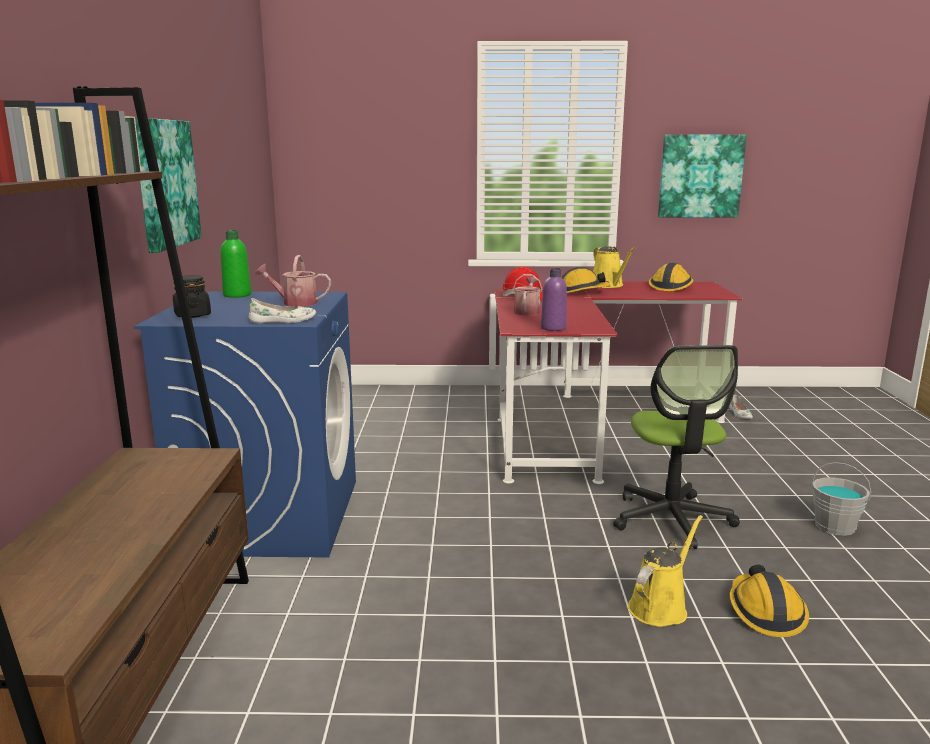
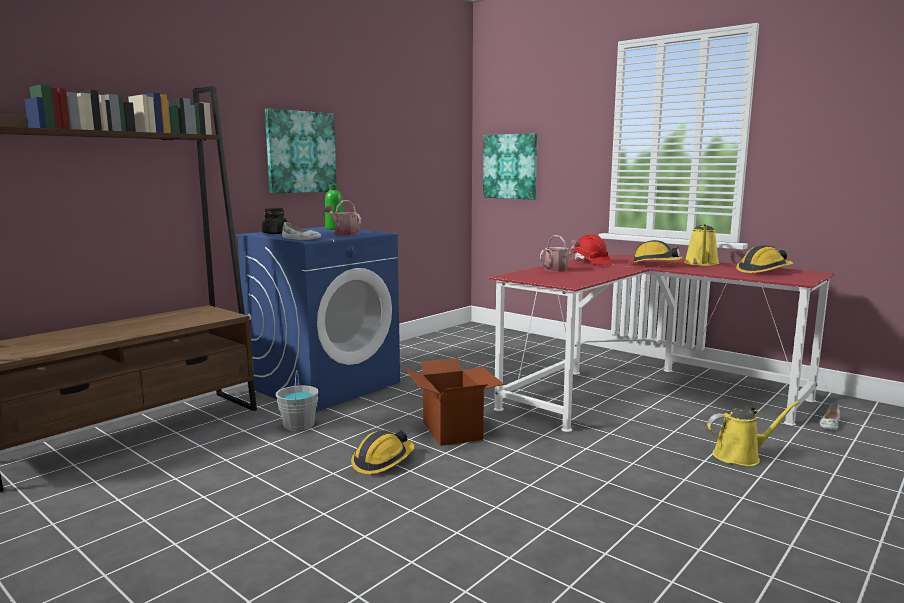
camera: 40 degrees right, 5 degrees down
(512, 519) = (453, 430): none -> cardboard box
(553, 328) = (538, 279): purple bottle -> none
(660, 607) = (442, 514): yellow watering can -> yellow watering can (740, 456)
(671, 519) = (573, 471): office chair -> none
(700, 176) = (839, 157): picture -> picture (510, 166)
(765, 611) = (514, 552): hard hat -> hard hat (382, 461)
(835, 526) = (728, 532): grey bucket -> grey bucket (299, 425)

